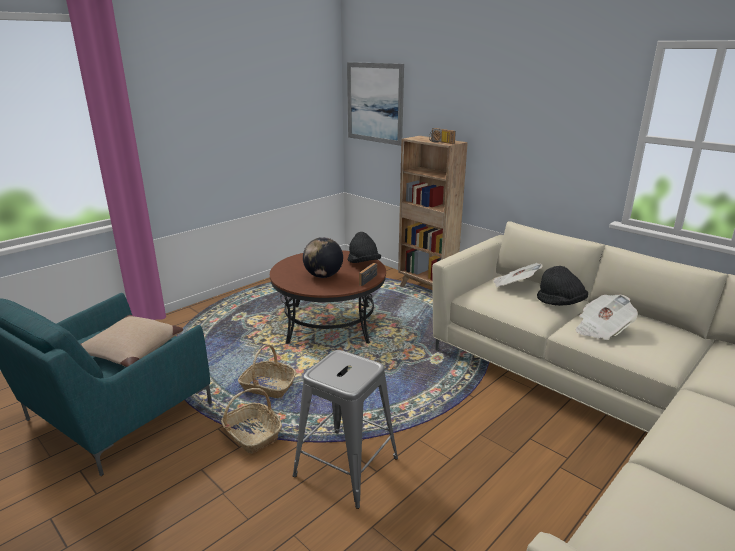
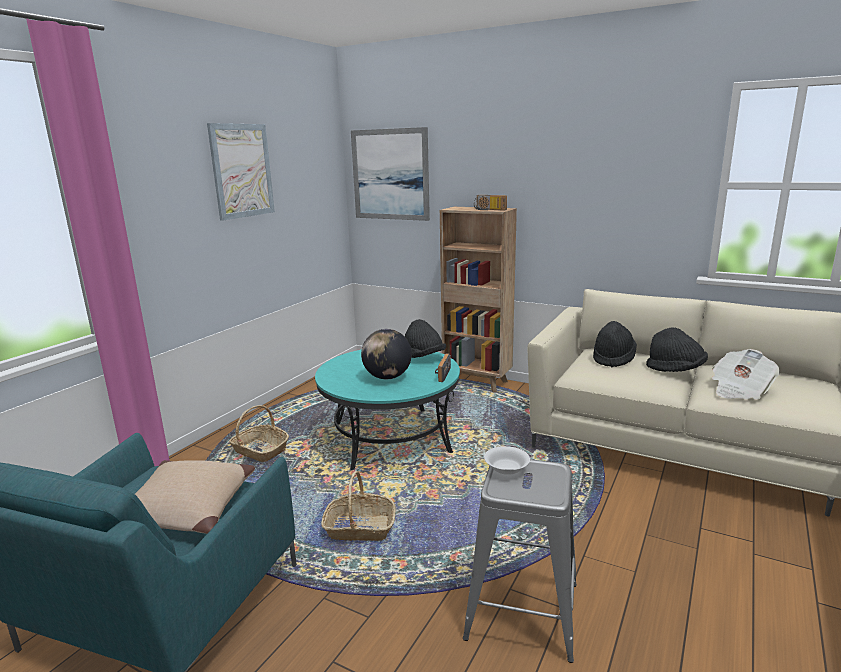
camera: 15 degrees left, 5 degrees down
(241, 98) = (242, 171): none -> picture
(251, 434) = (375, 596): basket -> basket (260, 451)
(330, 324) = (391, 438): brown coffee table -> turquoise coffee table
(335, 359) = (506, 468): none -> white bowl
(514, 286) = (613, 359): newspaper -> black hat

